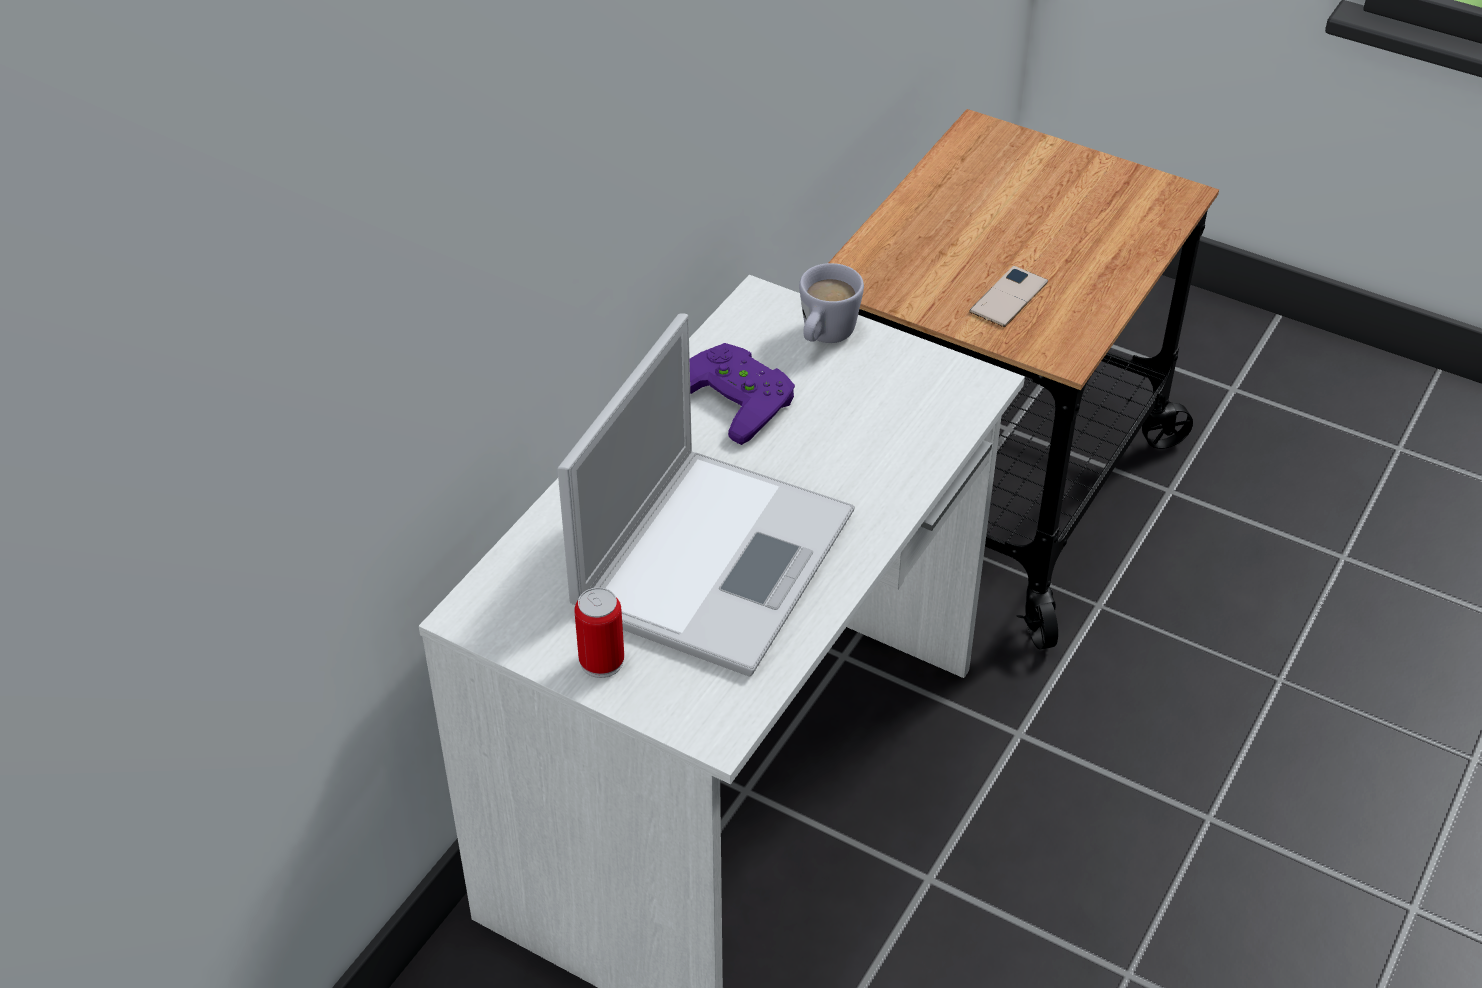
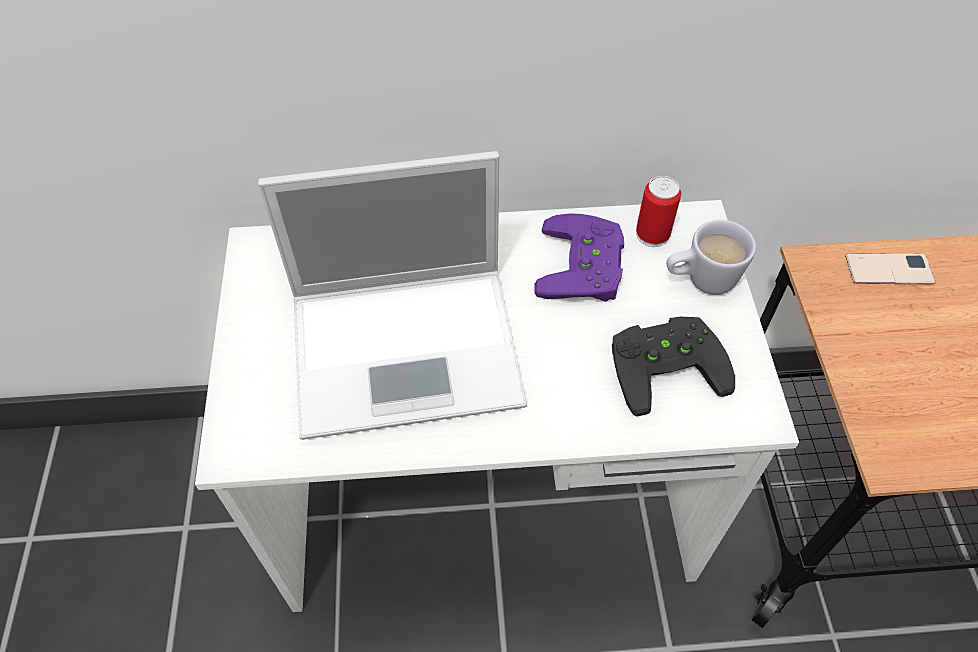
camera: 55 degrees right, 10 degrees up
(601, 661) = (259, 340): can -> can (652, 234)
(885, 406) = (664, 363): none -> black game controller
(1008, 297) = (913, 380): phone -> phone (889, 269)

